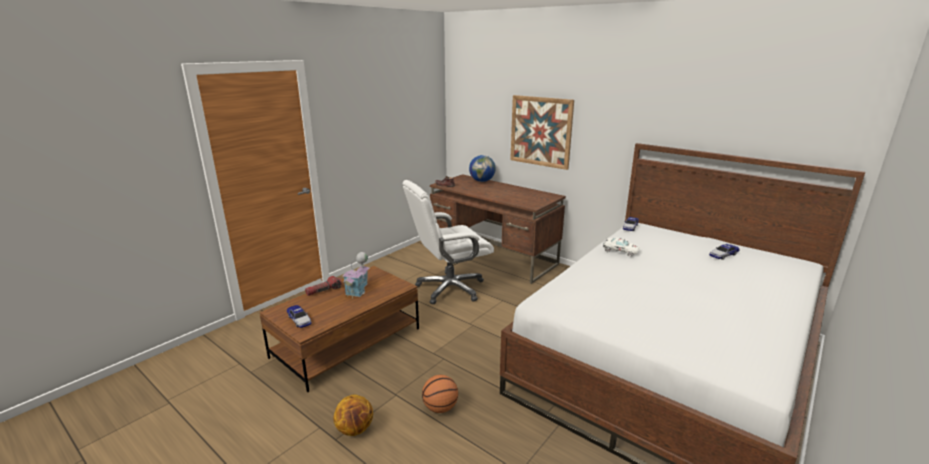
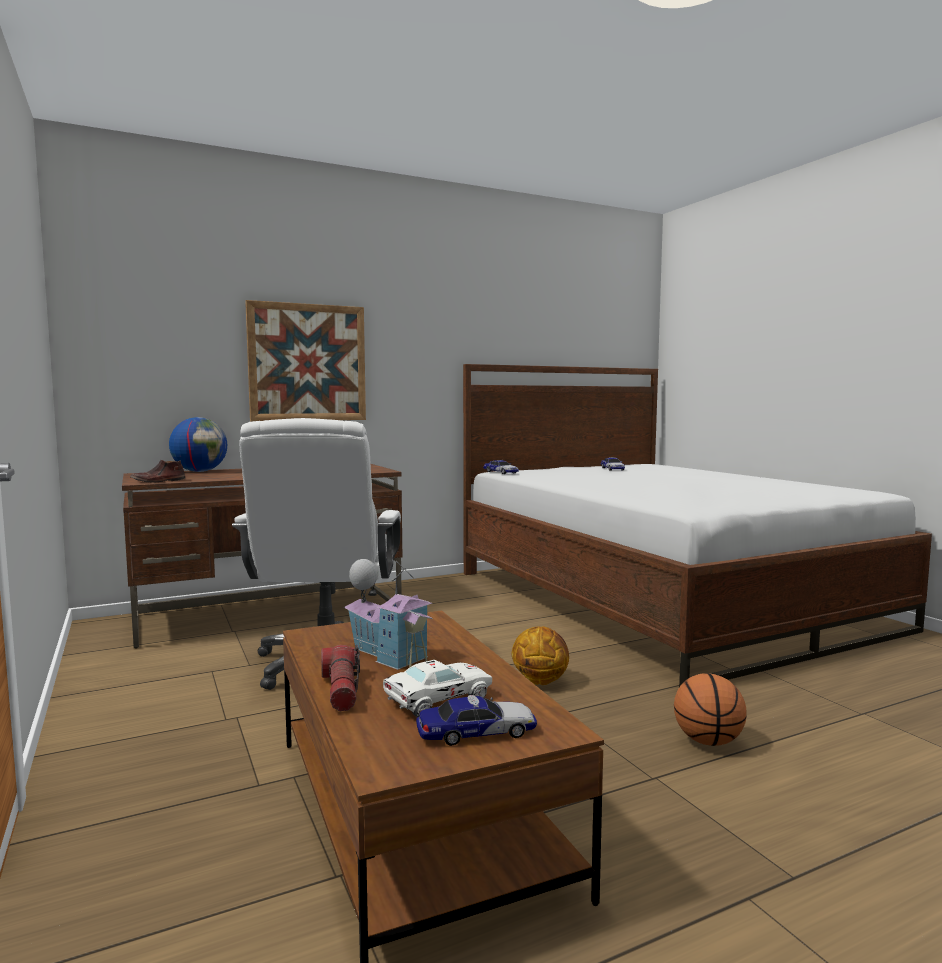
camera: 65 degrees left, 15 degrees down
(355, 429) = (760, 844): basketball -> basketball (540, 681)
(619, 251) = (567, 481): white toy car -> white toy car (435, 701)

